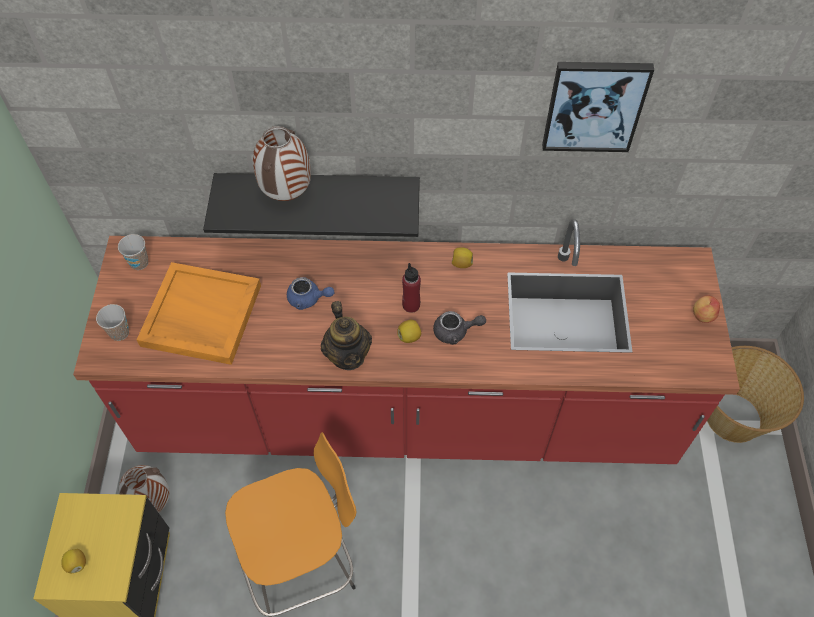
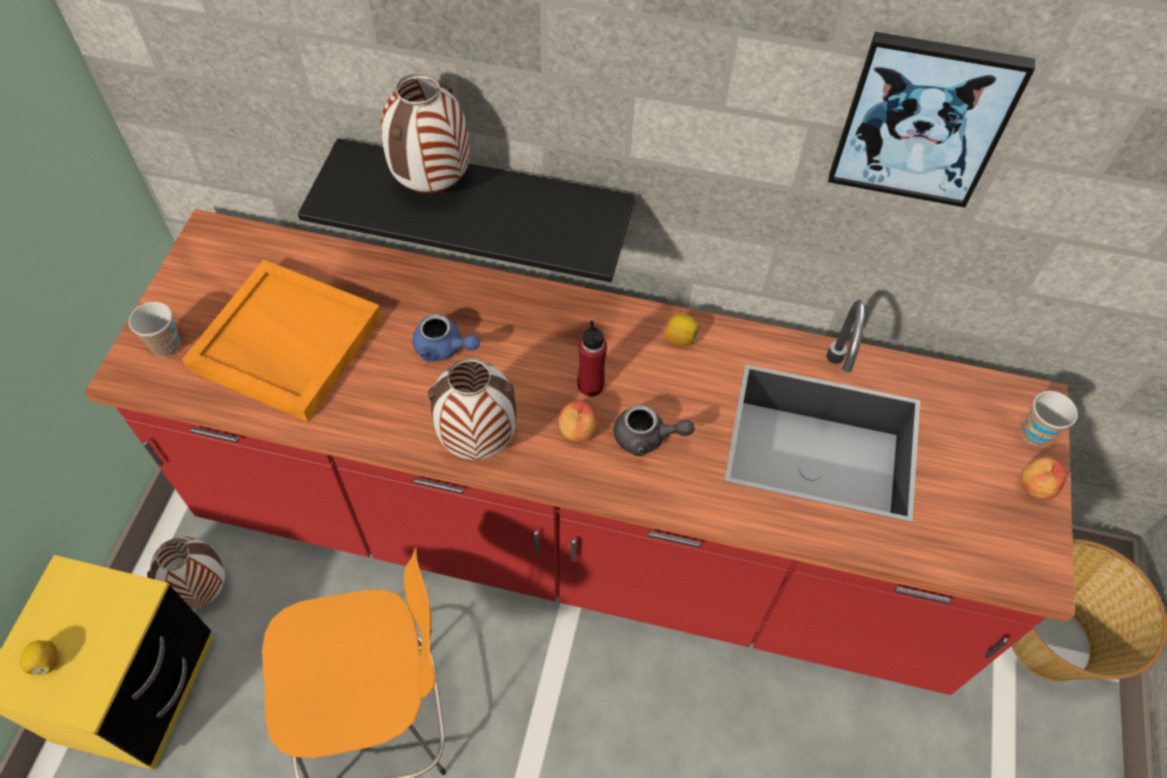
camera: 10 degrees right, 0 degrees up
(139, 263) = (223, 253): cup -> cup (1035, 434)
(348, 355) = (479, 441): teapot -> vase
(409, 336) = (576, 431): lemon -> apple

